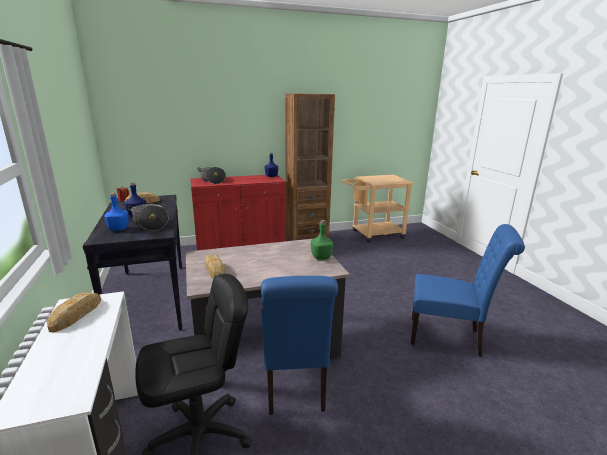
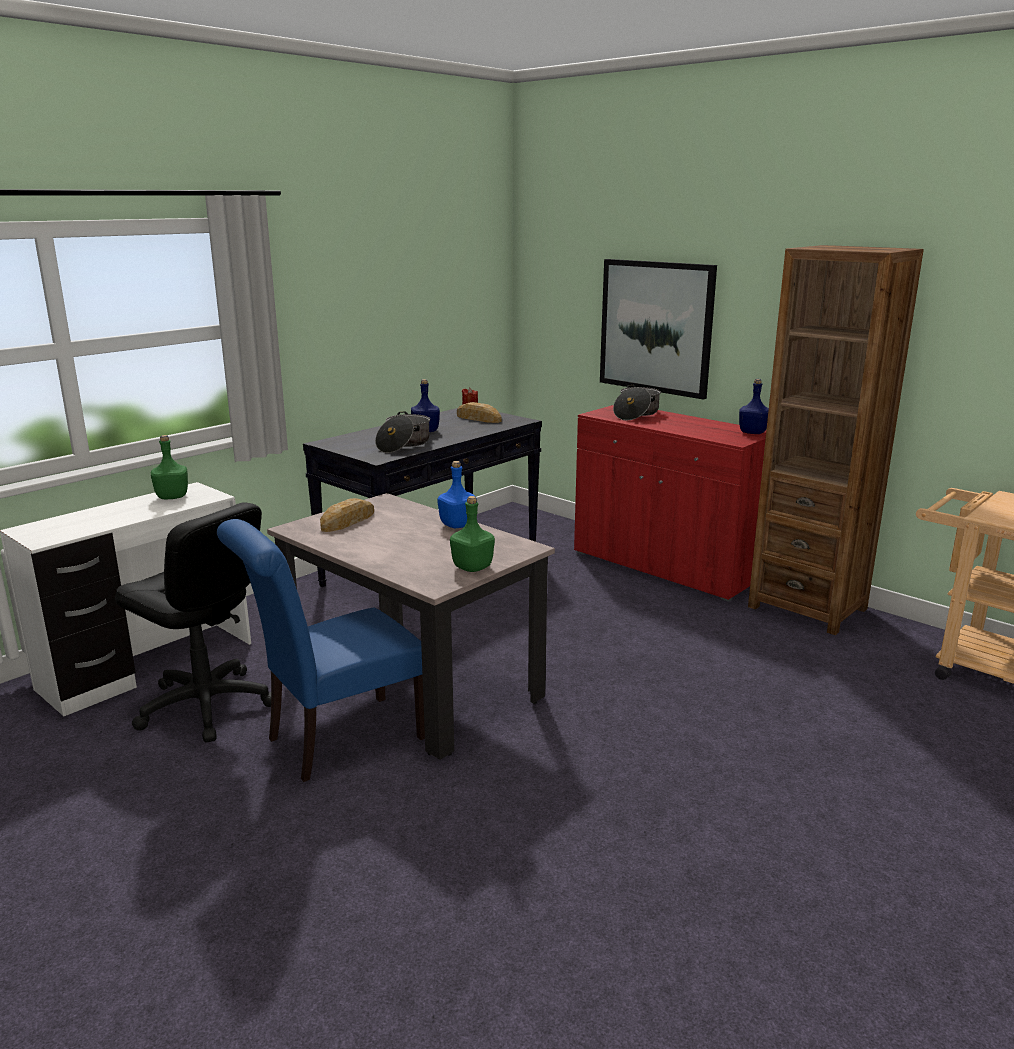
camera: 60 degrees right, 0 degrees up
(76, 314) = (173, 497): bread -> green bottle
(118, 229) = (367, 439): blue bottle -> blue bottle (457, 525)
(204, 137) = (656, 327): none -> picture
(449, 337) = (639, 886): blue chair -> none

